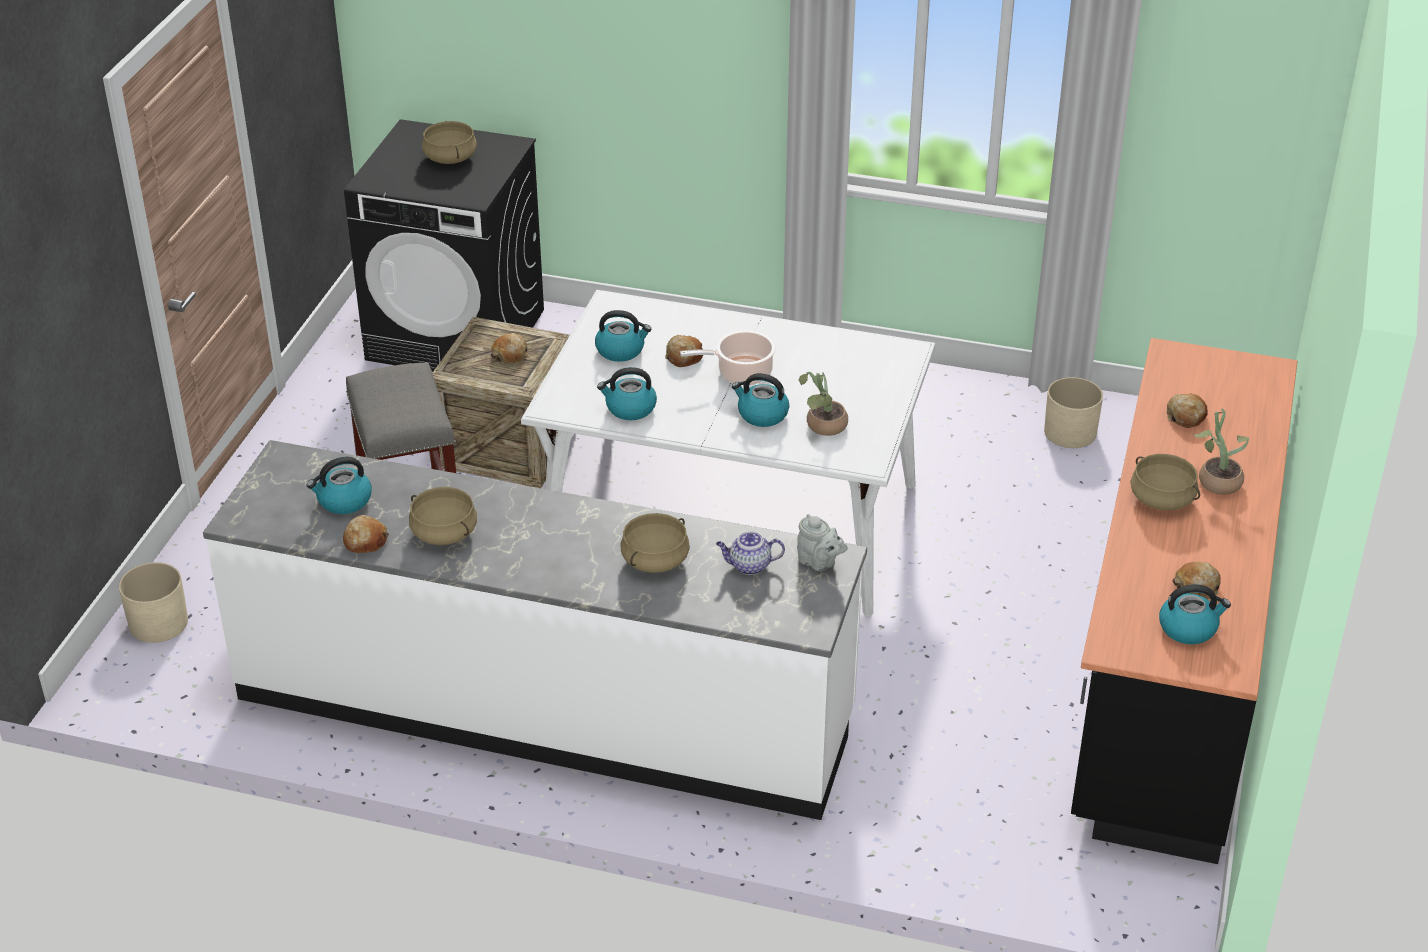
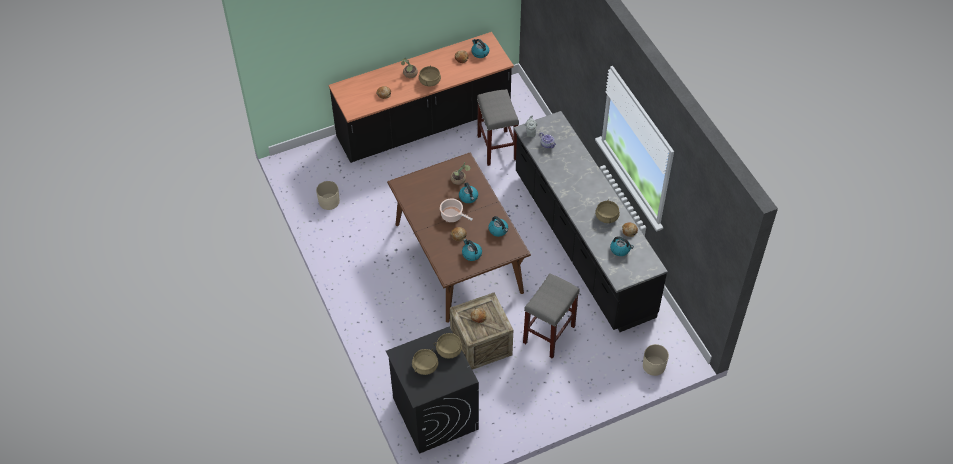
camera: 130 degrees left, 15 degrees up
(545, 707) = (582, 244): white counter -> black counter
(655, 560) = (566, 164): beige cooking pot -> beige cooking pot (449, 350)
(730, 519) = (459, 258): white dining table -> brown dining table
(971, 743) = (497, 148): none -> grey stool

